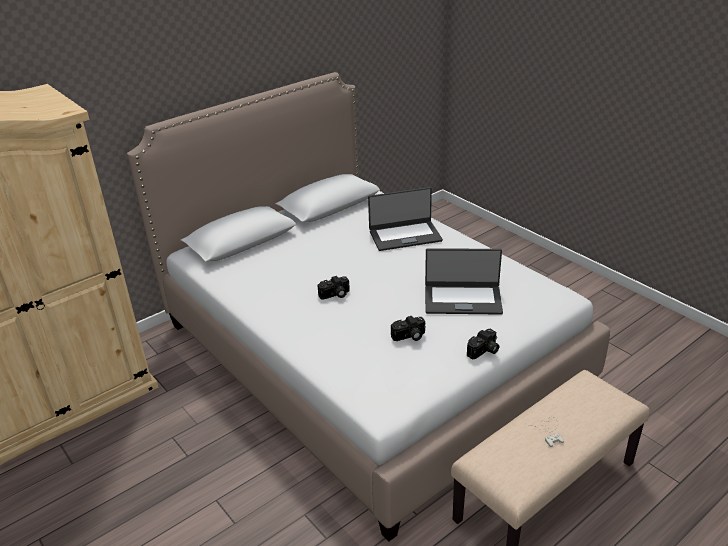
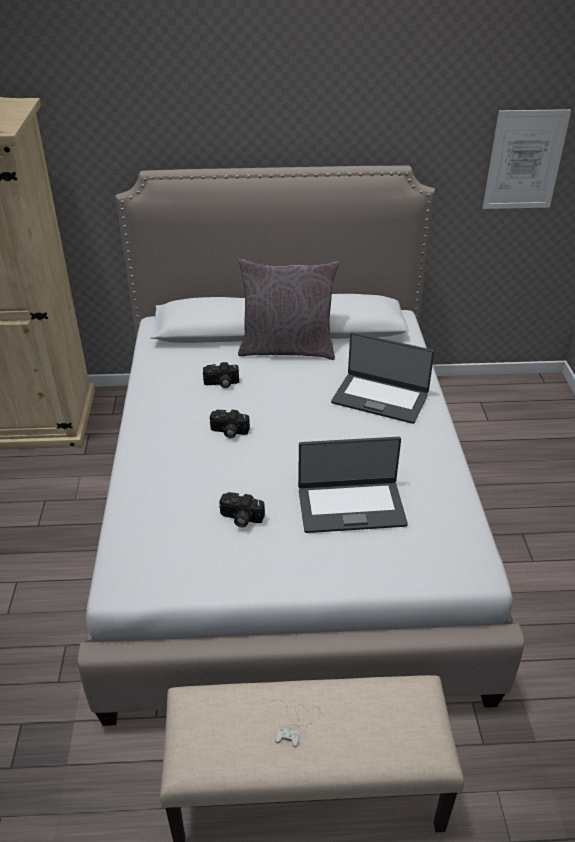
camera: 35 degrees right, 5 degrees up
(308, 232) = (287, 349): none -> grey pillow
(397, 51) = (524, 160): none -> picture
(462, 299) = (351, 506): laptop -> laptop turned 45 degrees counterclockwise
(484, 351) = (298, 581): camera -> camera (221, 383)

